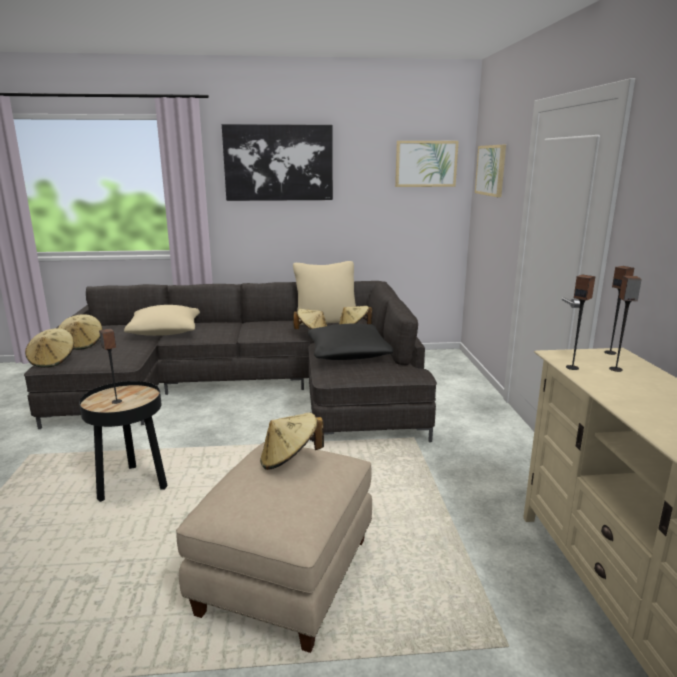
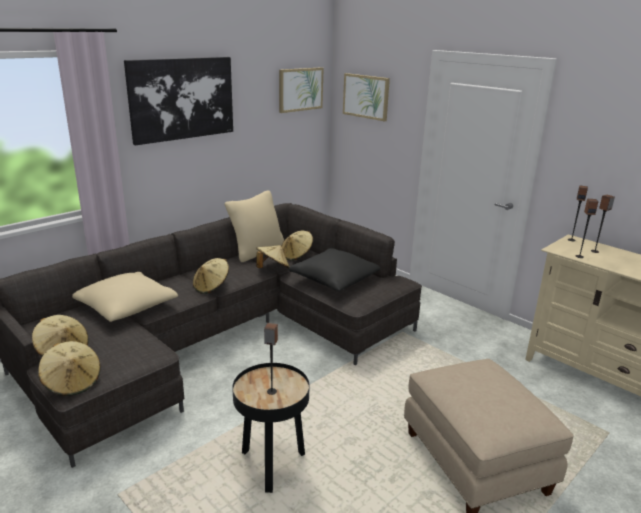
camera: 40 degrees left, 5 degrees up
(289, 460) = (471, 378): beige hat -> beige hat (211, 287)

